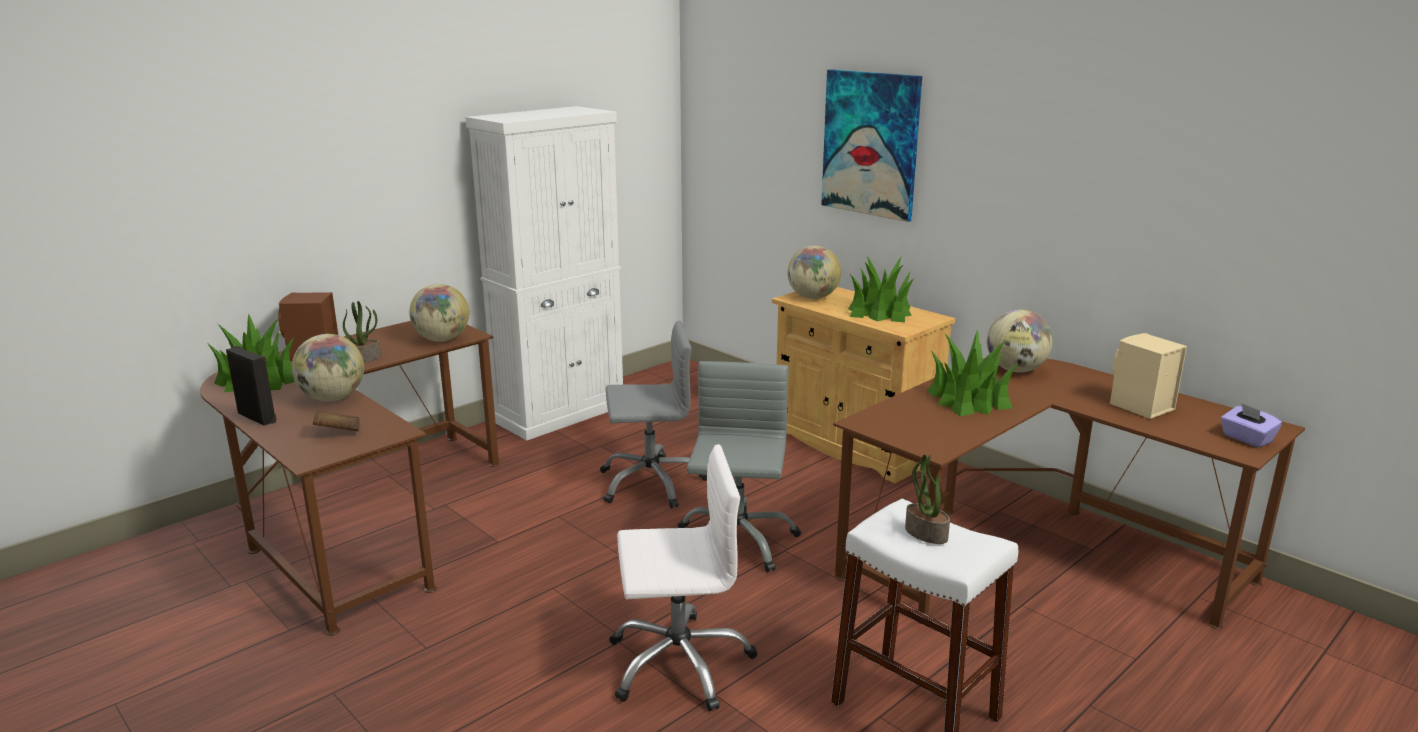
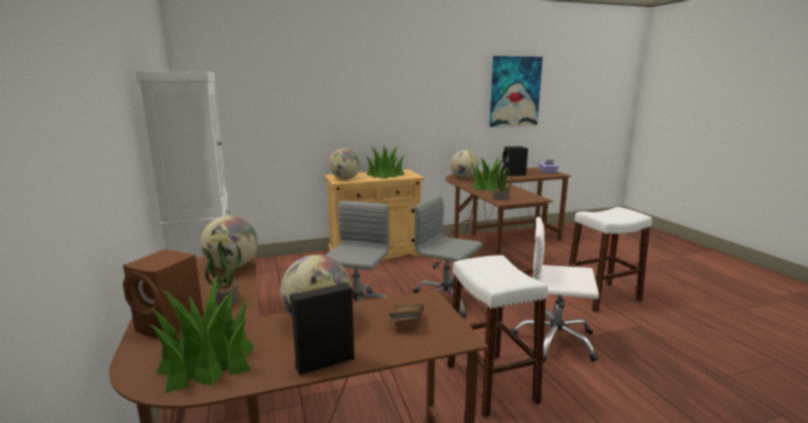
camera: 65 degrees left, 5 degrees down
(527, 618) = (491, 383): none -> white stool
(679, 662) = (555, 341): white office chair -> white office chair turned 90 degrees counterclockwise
(870, 144) = (345, 89): picture -> picture (514, 91)
(925, 533) = (611, 214): potted plant -> potted plant (500, 198)
(1139, 407) = (514, 174): beige speaker -> black speaker

